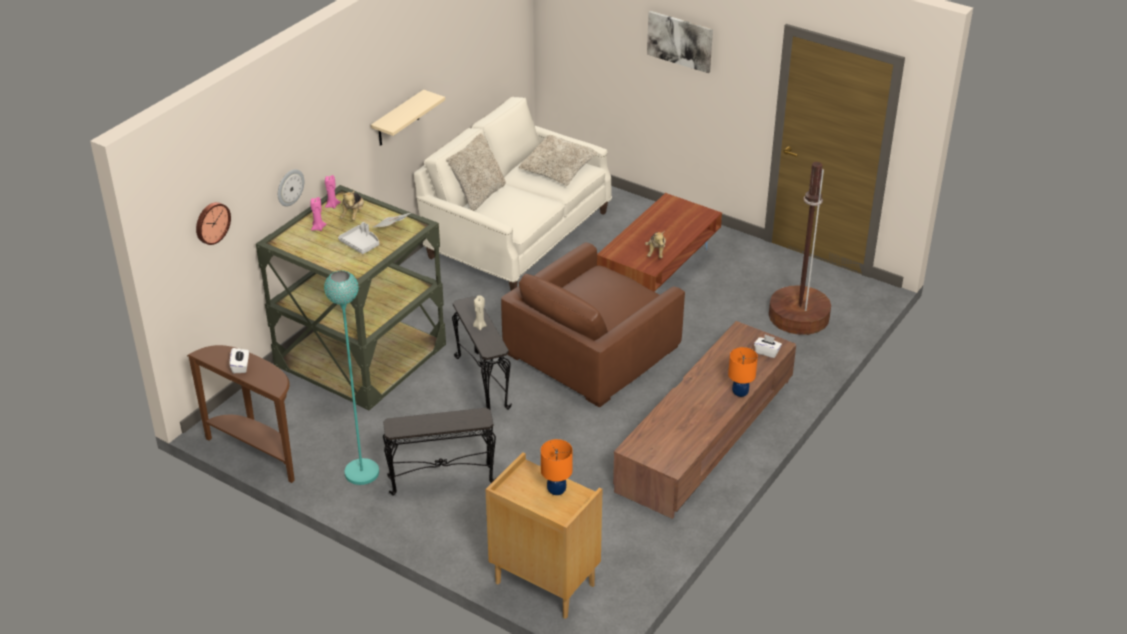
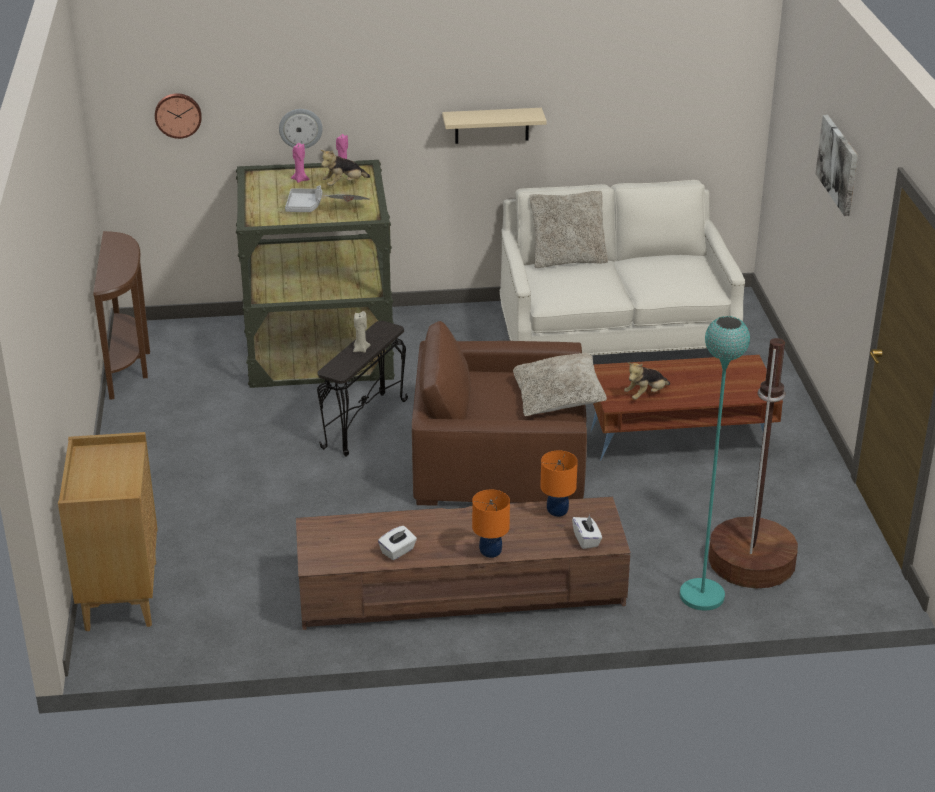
camera: 50 degrees right, 5 degrees down
(240, 366) = (114, 258): white tissue box -> white tissue box (398, 551)
(361, 472) = (162, 425): turquoise floor lamp -> turquoise floor lamp (701, 595)
(442, 481) = (200, 470): black side table -> none
(557, 169) = (676, 275): beige pillow -> beige pillow (557, 396)
(557, 491) = (116, 479): orange table lamp -> orange table lamp (557, 513)

